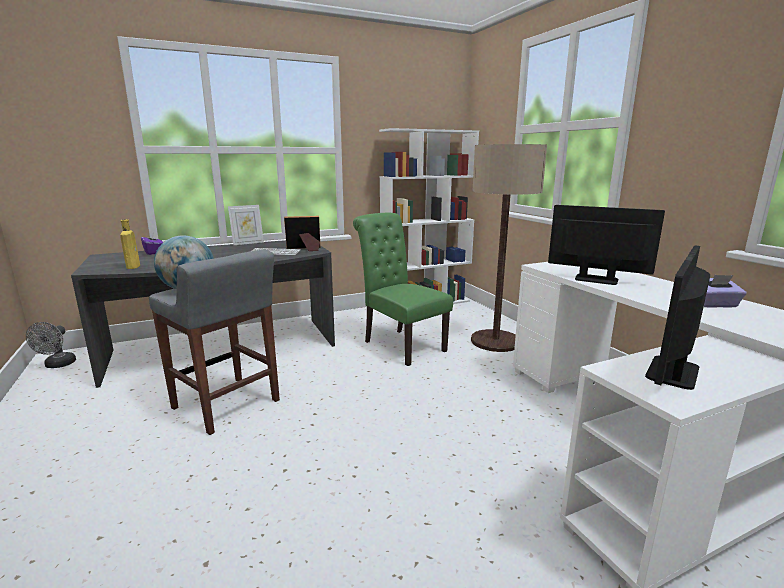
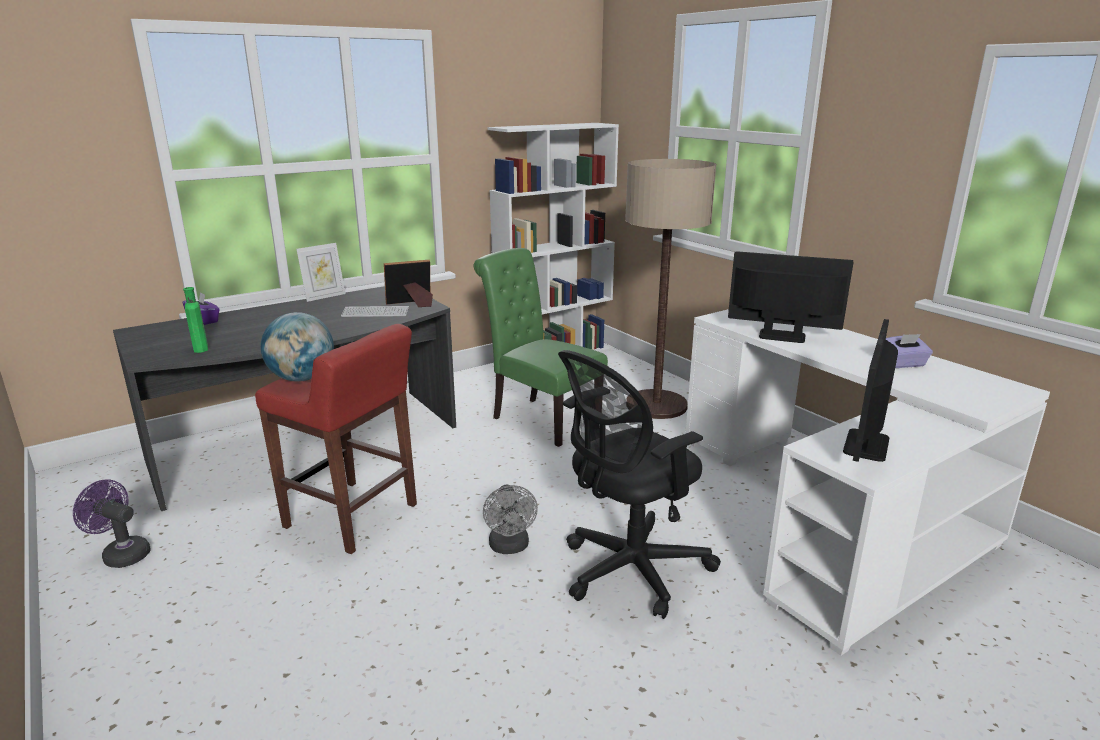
camera: 10 degrees left, 5 degrees up
(48, 416) = (121, 554): none -> purple fan
(58, 365) = (82, 486): grey fan -> grey fan (510, 547)
(133, 266) = (200, 348): yellow bottle -> green bottle
(227, 405) = (352, 517): grey stool -> red stool
(435, 477) = (628, 572): none -> black office chair

